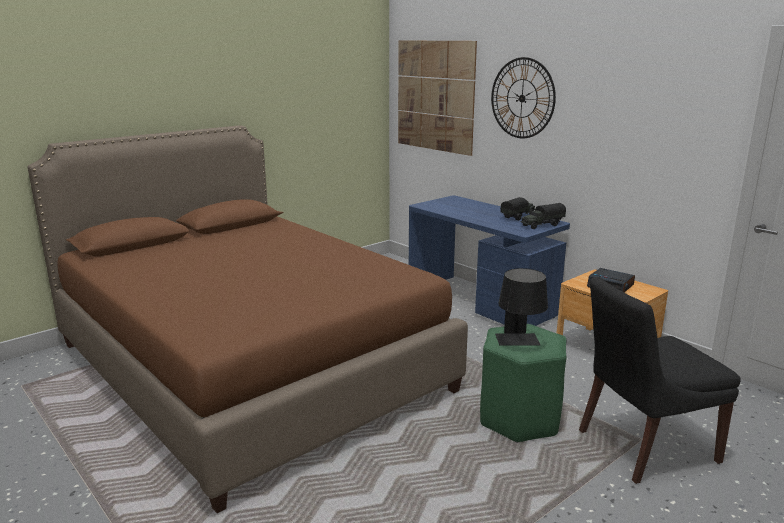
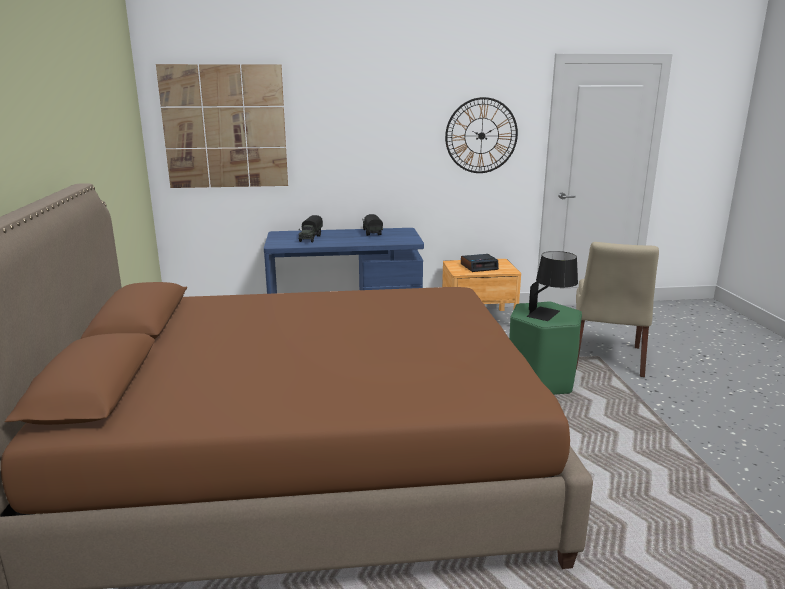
camera: 55 degrees left, 0 degrees up
(522, 98) = (345, 120): wall clock -> wall clock (481, 135)
(541, 225) = (405, 233): toy truck -> toy truck (310, 238)
(643, 447) = (606, 359): black chair -> beige chair

